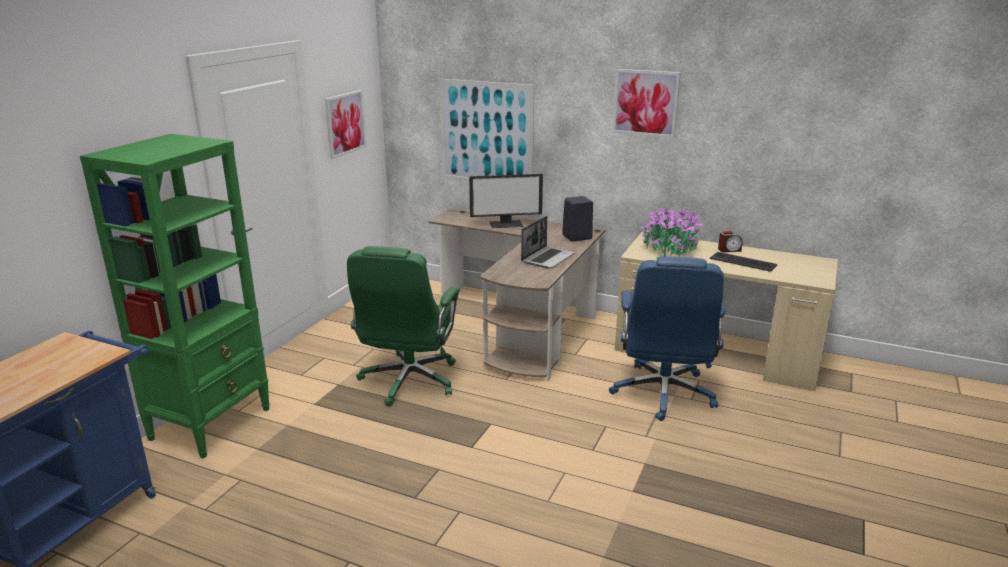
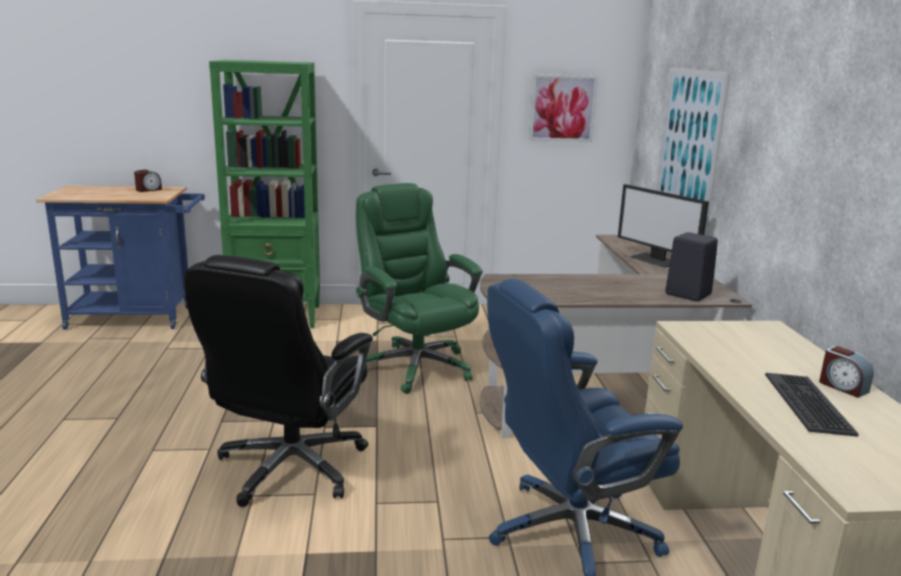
camera: 60 degrees right, 5 degrees down
(45, 354) = (148, 190): none -> alarm clock
(409, 381) = (415, 366): green office chair -> green office chair turned 75 degrees clockwise
(522, 476) = (290, 468): none -> black office chair
(547, 258) = (589, 291): laptop -> none
(645, 103) = (823, 99): picture -> none
(669, 250) = (745, 345): potted plant -> none

